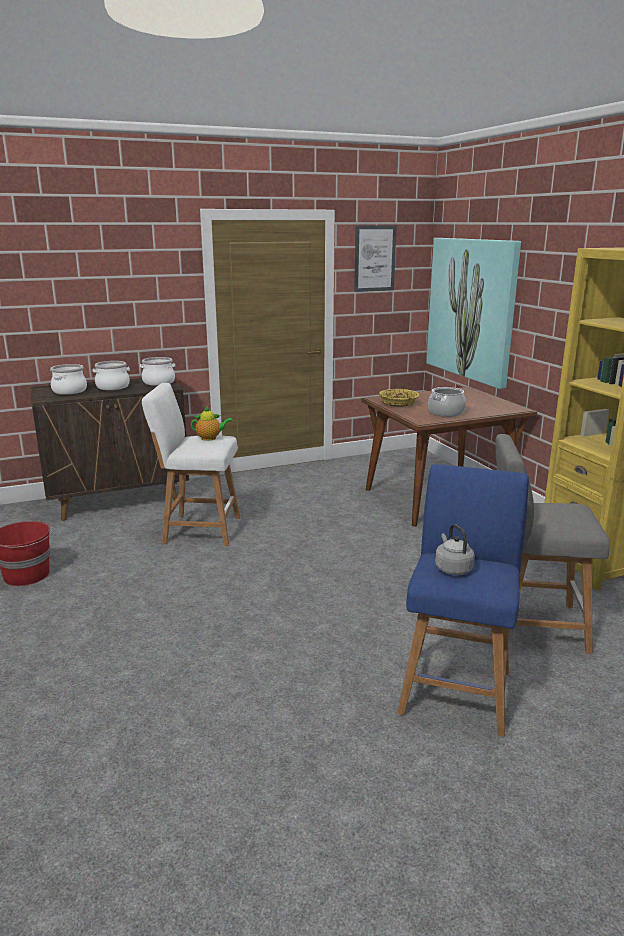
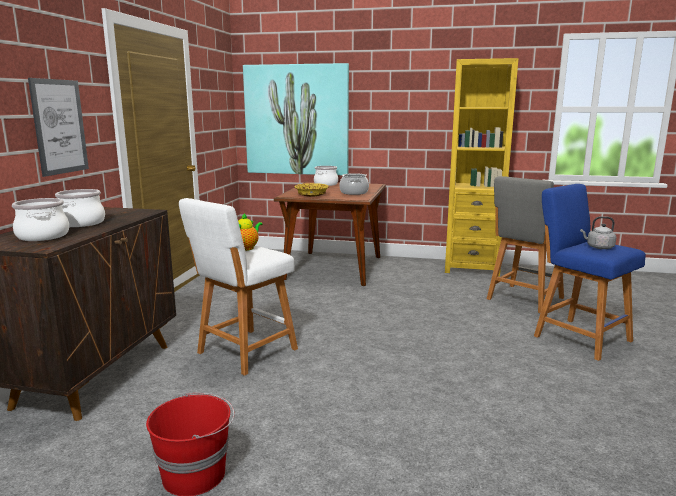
camera: 55 degrees left, 5 degrees down
(159, 382) = (116, 211): cooking pot -> cooking pot (325, 184)
(374, 258) = (210, 80): picture -> picture (59, 126)

